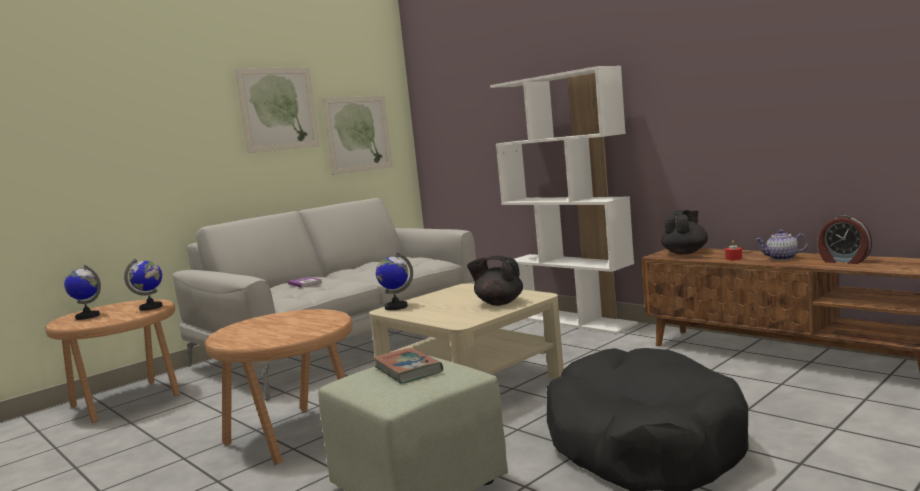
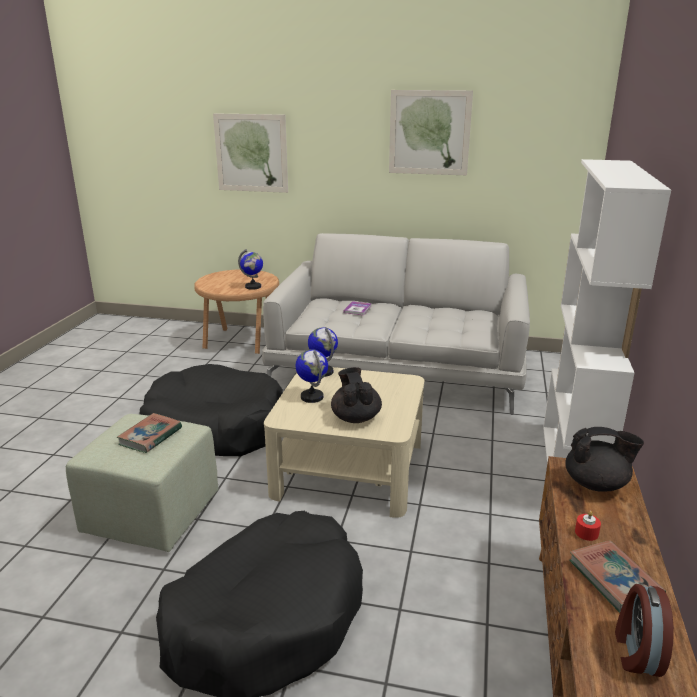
camera: 55 degrees right, 15 degrees up
(87, 316) = (226, 277): globe -> globe (312, 397)
(295, 434) = (215, 427): brown side table -> black dog bed
(358, 134) = (520, 167): picture -> picture (251, 153)
(782, 258) = (614, 580): teapot -> book

